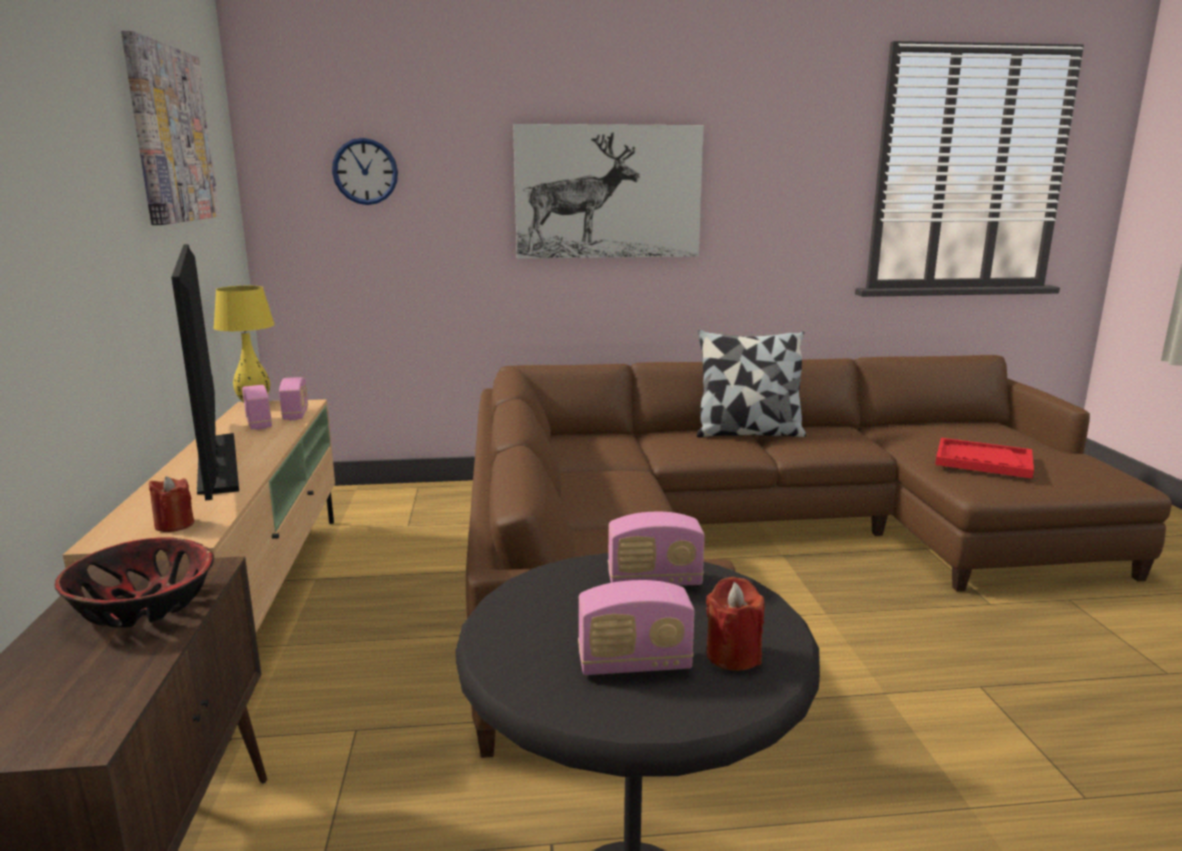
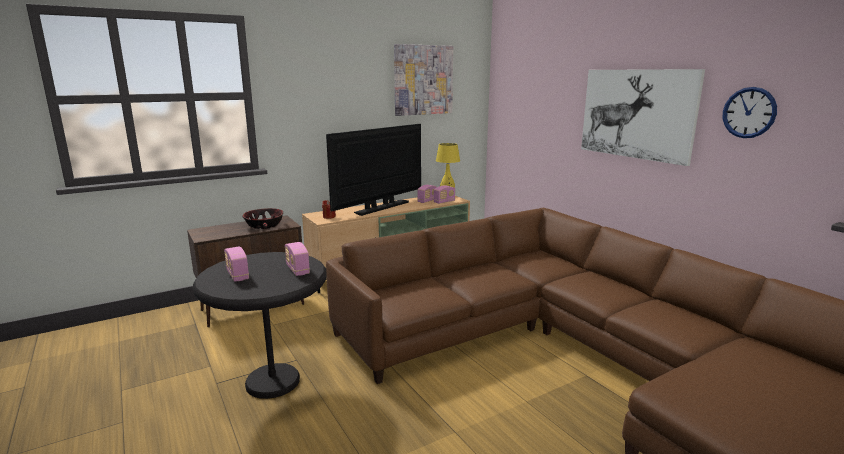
camera: 65 degrees right, 0 degrees up
(365, 171) = (528, 94): wall clock -> wall clock (749, 112)
(733, 655) = (247, 287): red candle -> none
(748, 433) = (637, 295): pillow -> none
(983, 461) = (730, 388): red tray -> none

